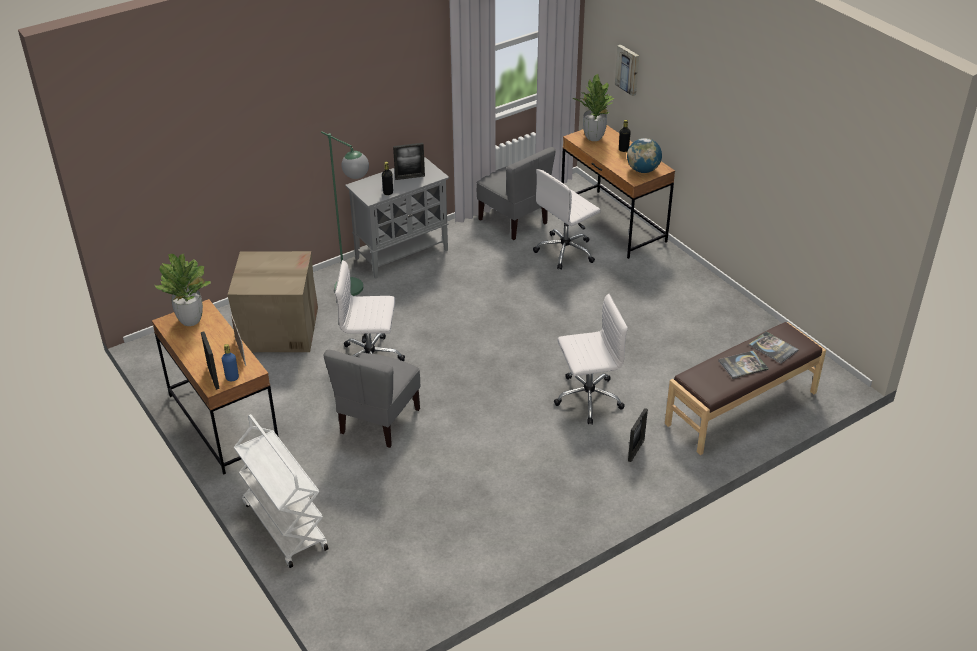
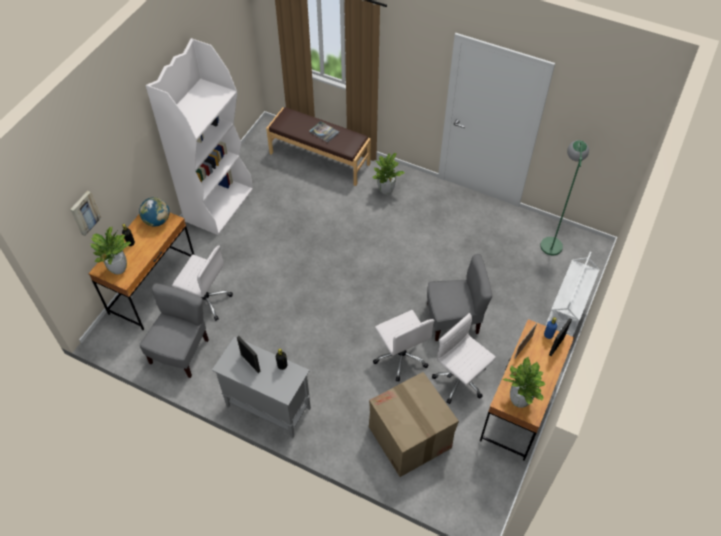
camera: 120 degrees left, 15 degrees up
(356, 292) = (334, 411): green floor lamp -> green floor lamp (551, 240)
(587, 398) = (358, 227): white office chair -> white office chair (461, 381)
(636, 450) = (386, 190): picture frame -> potted plant
(708, 297) = (219, 204): none -> white bookcase
(773, 348) = (299, 124): book -> none

